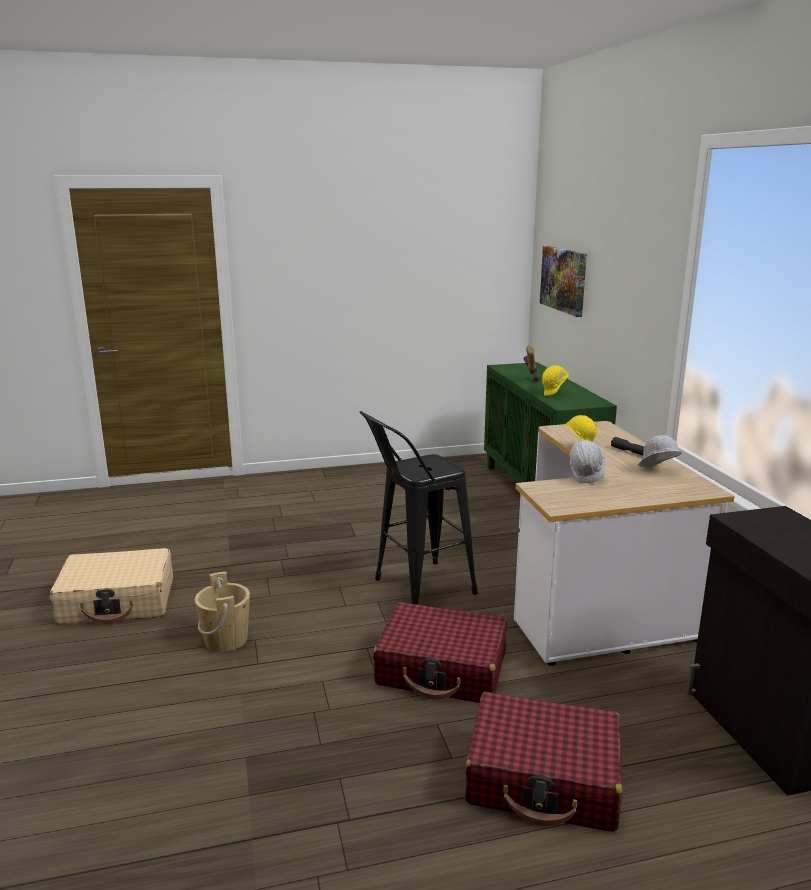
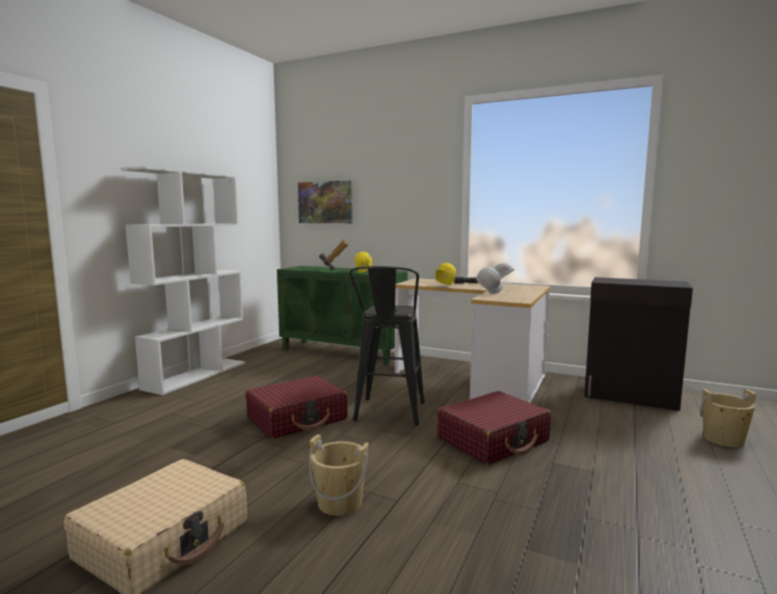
camera: 50 degrees left, 10 degrees down
(361, 472) = (196, 375): none -> white bookcase
(544, 779) = (633, 453): red suitcase -> red suitcase (297, 419)
(727, 861) = (723, 439): none -> beige bucket

